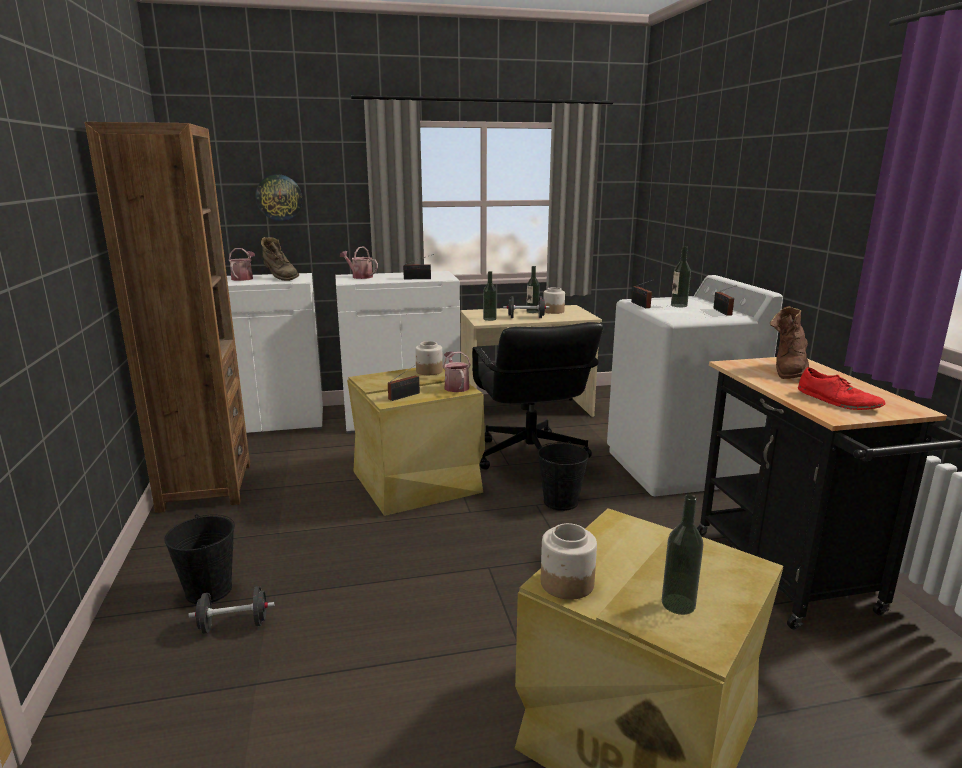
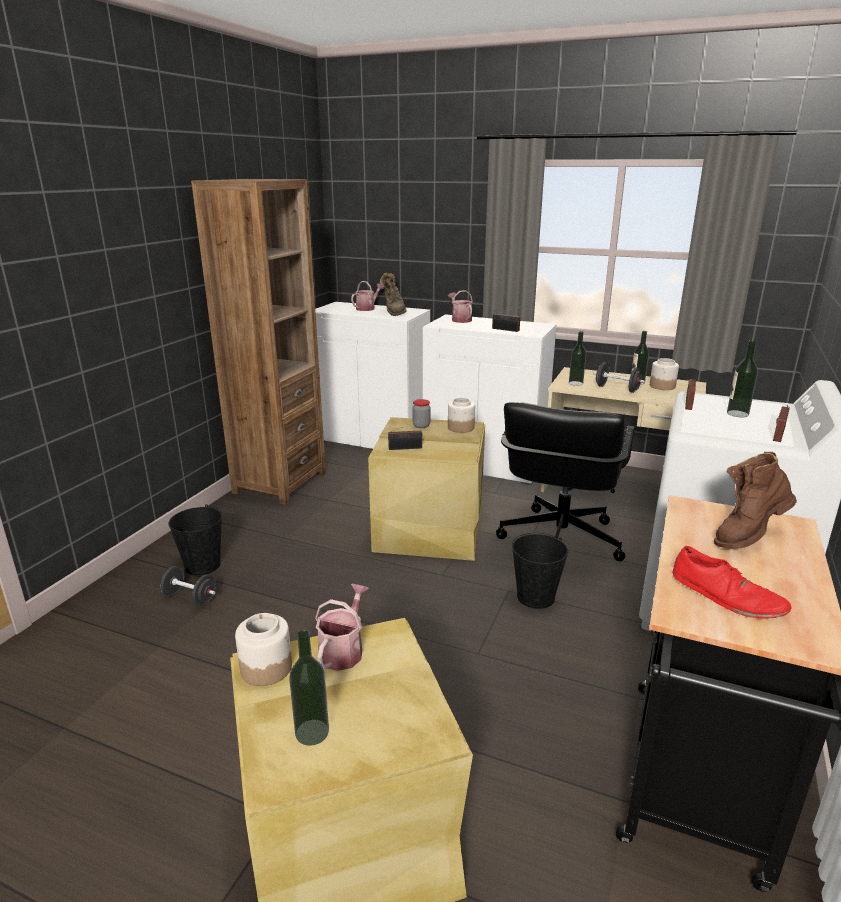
camera: 35 degrees right, 5 degrees up
(279, 197) = (410, 235): wall clock -> none
(391, 377) = (421, 426): none -> jar
(455, 386) = (462, 449): watering can -> watering can (343, 650)
(838, 401) = (726, 596): red shoe -> red shoe turned 45 degrees counterclockwise

